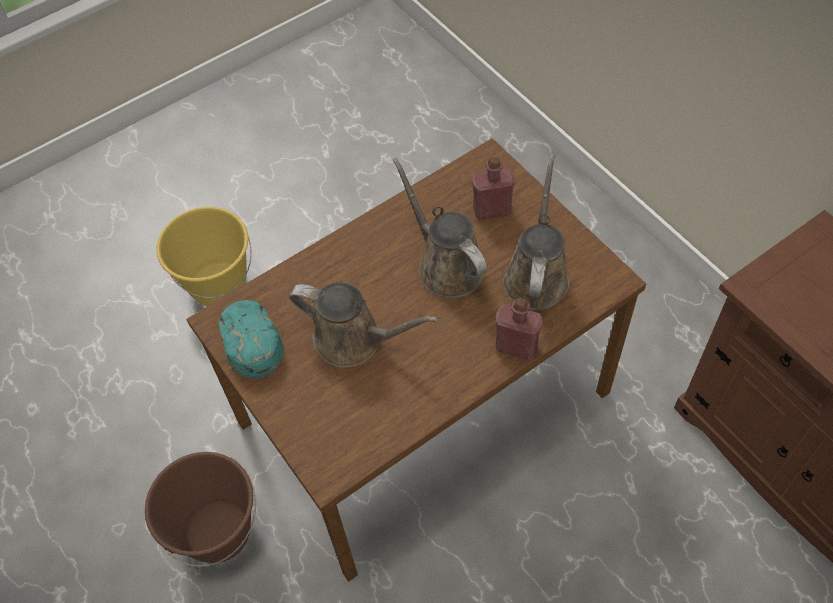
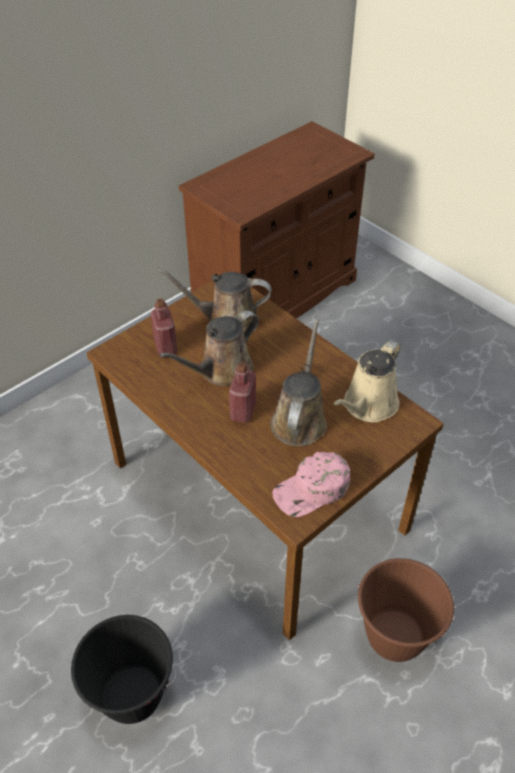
camera: 100 degrees left, 10 degrees down
(218, 285) = (131, 694): yellow bucket -> black bucket
(250, 340) = (312, 490): turquoise cap -> pink cap
(363, 420) = (368, 406): none -> beige watering can
(516, 347) = (290, 329): red bottle -> red bottle (243, 411)

